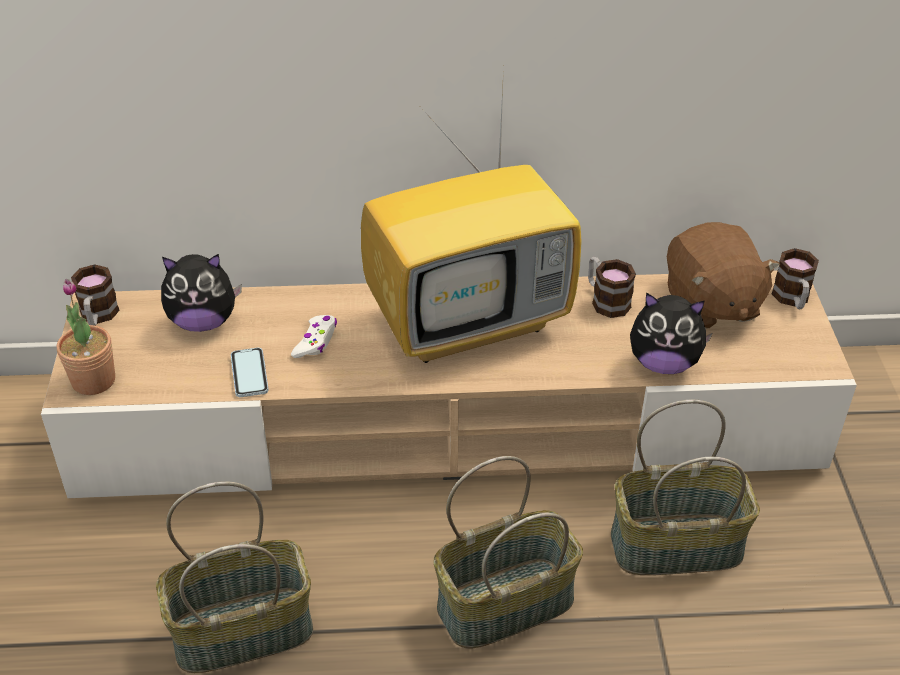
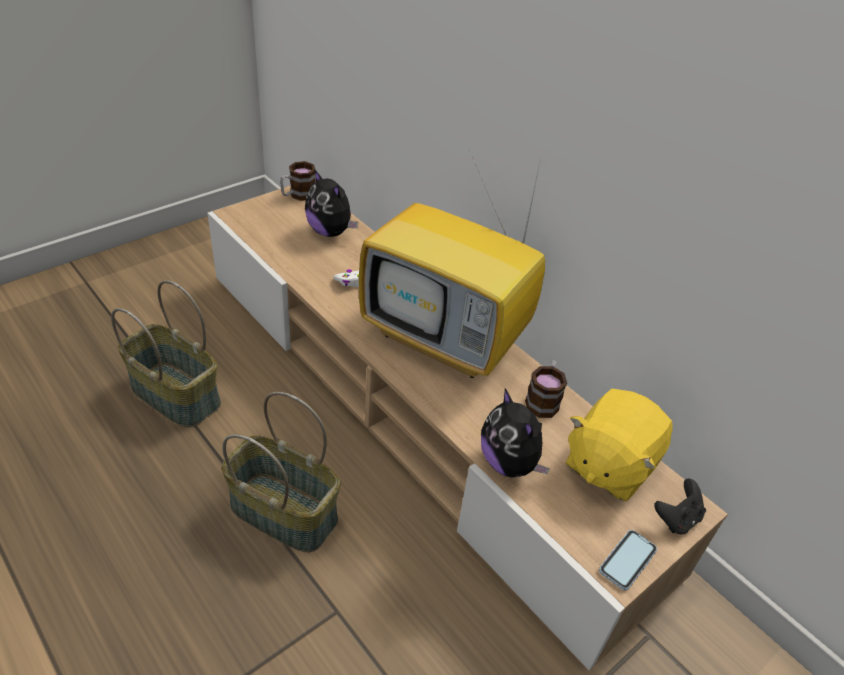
camera: 50 degrees right, 0 degrees up
(93, 380) = (247, 217): potted plant -> none
(249, 374) = (304, 268): phone -> phone (627, 560)
(677, 544) = (417, 593): basket -> none
(710, 304) = (608, 464): brown plush toy -> yellow plush toy
(792, 299) = (676, 518): mug -> black game controller

